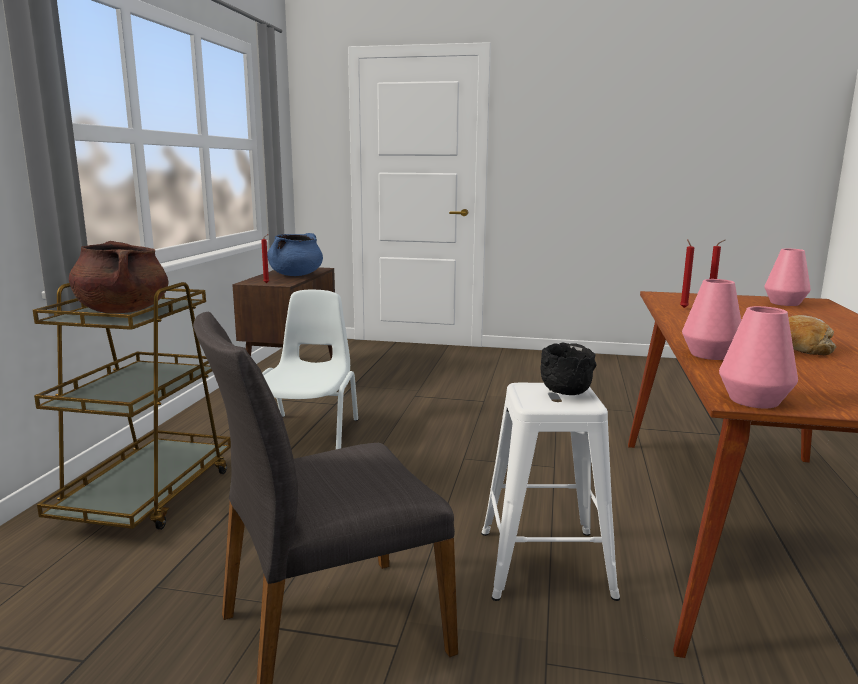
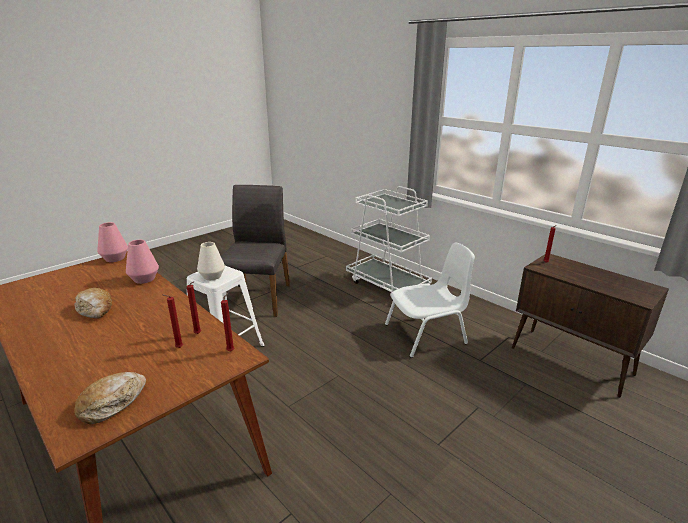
camera: 125 degrees right, 10 degrees up
(123, 311) = (388, 203): brown cooking pot -> none
(148, 496) = (387, 284): brown cart -> white cart
(296, 275) = (590, 280): blue cooking pot -> none
(308, 434) = (426, 334): white chair -> white chair turned 60 degrees counterclockwise
(565, 393) = (212, 276): black bowl -> white vase
(664, 297) = (231, 350): none -> red candle
(784, 303) = (113, 403): pink vase -> bread

